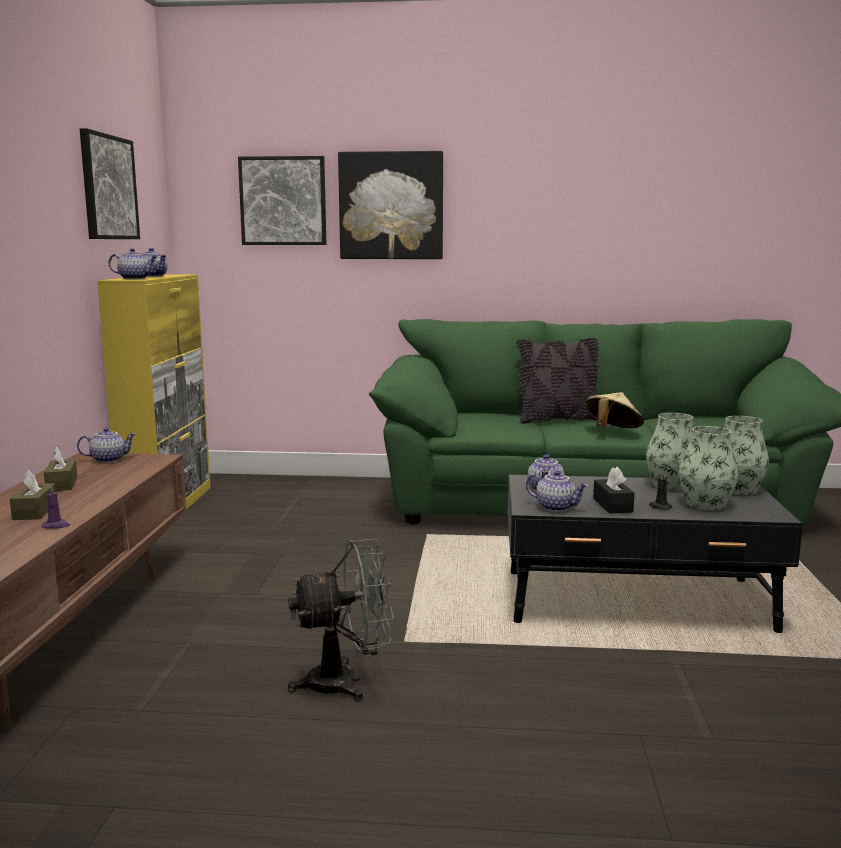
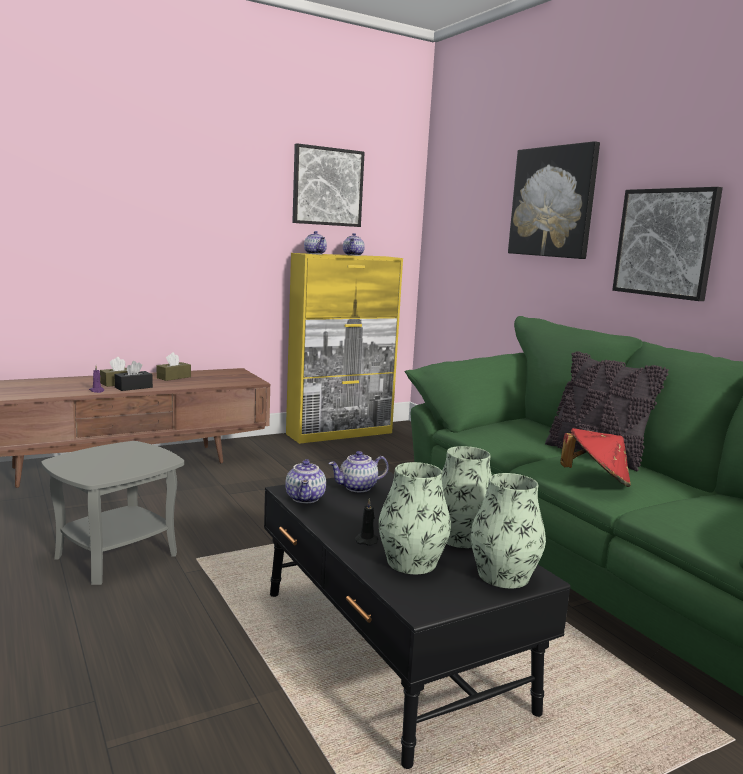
camera: 55 degrees right, 0 degrees up
(108, 459) = (235, 374): teapot -> none
(283, 201) = (483, 198): picture -> picture (665, 243)
(346, 682) = (117, 555): grey fan -> grey side table
(612, 431) = (596, 480): beige hat -> red hat
(612, 505) = (343, 519): black tissue box -> black tissue box (133, 387)

